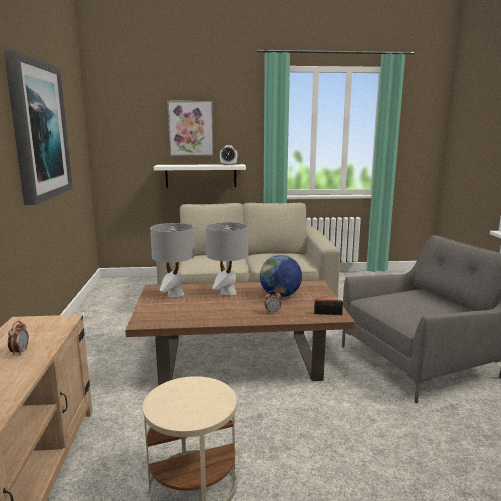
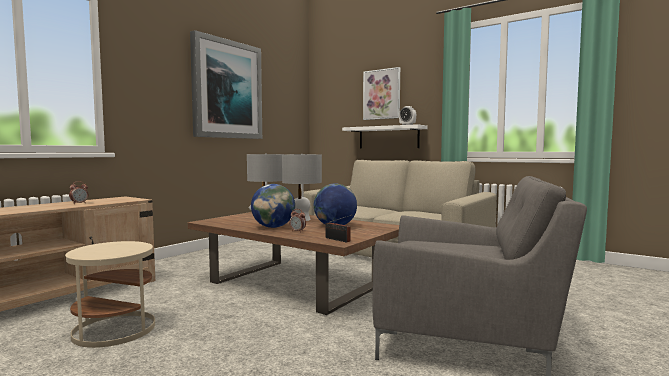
camera: 40 degrees right, 10 degrees down
(236, 312) = (273, 227): none -> globe

